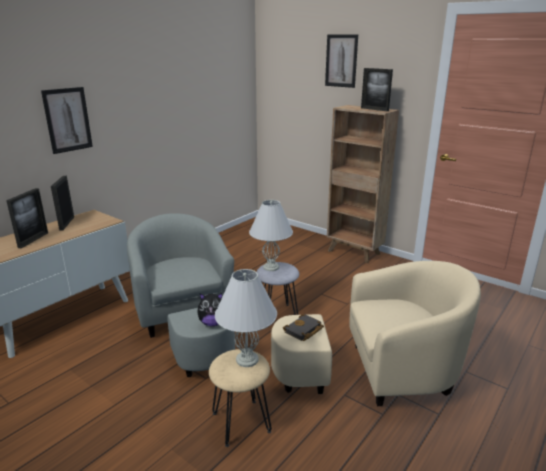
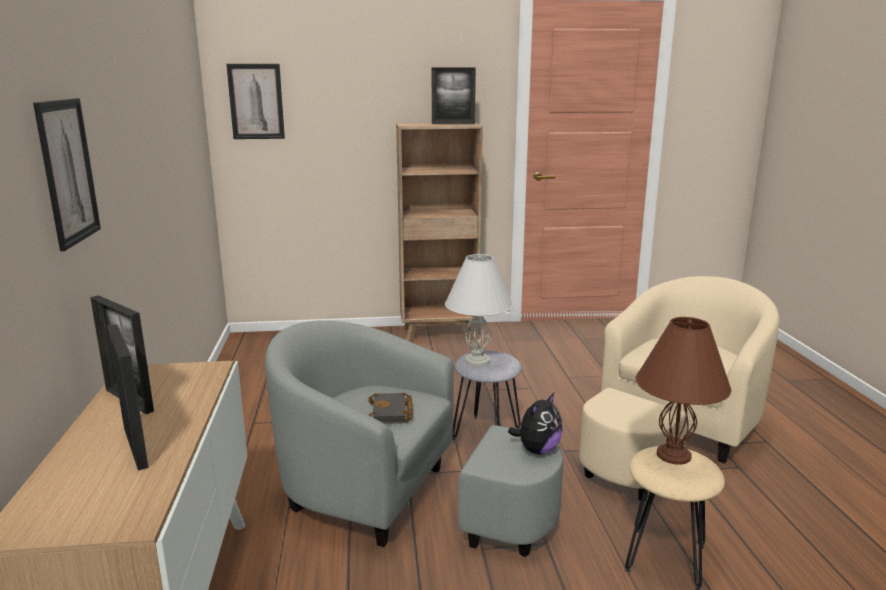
camera: 45 degrees left, 5 degrees down
(246, 360) = (674, 456): white table lamp -> brown table lamp
(303, 331) = (632, 408): black book -> black book (392, 413)
(341, 61) = (373, 60): picture -> picture (256, 101)

